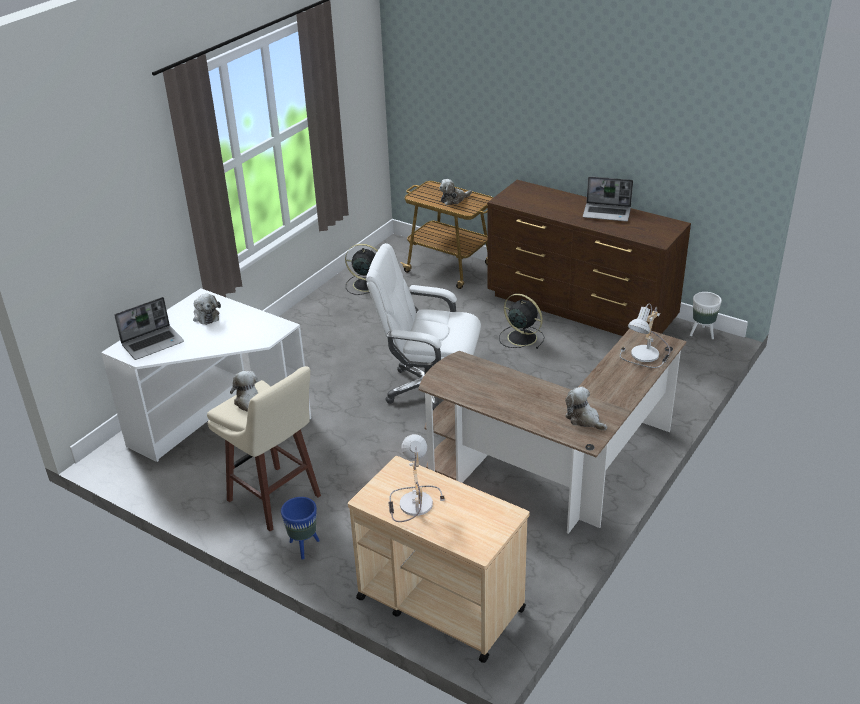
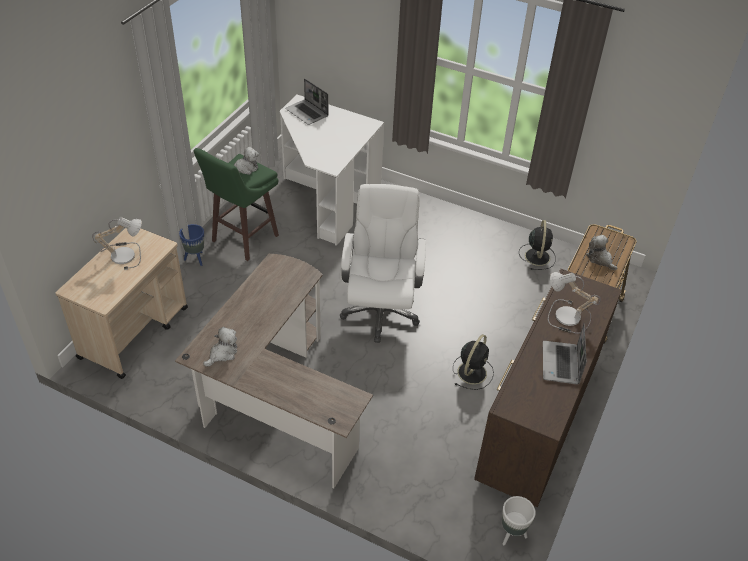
camera: 80 degrees right, 10 degrees up
(206, 316) = (344, 130): plush toy -> none
(275, 500) = (243, 239): beige stool -> green stool
(647, 356) = (317, 402): table lamp -> table lamp (565, 317)

